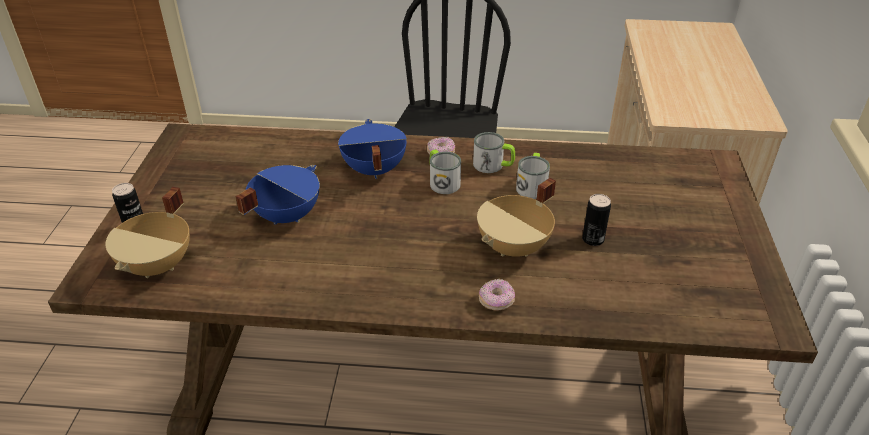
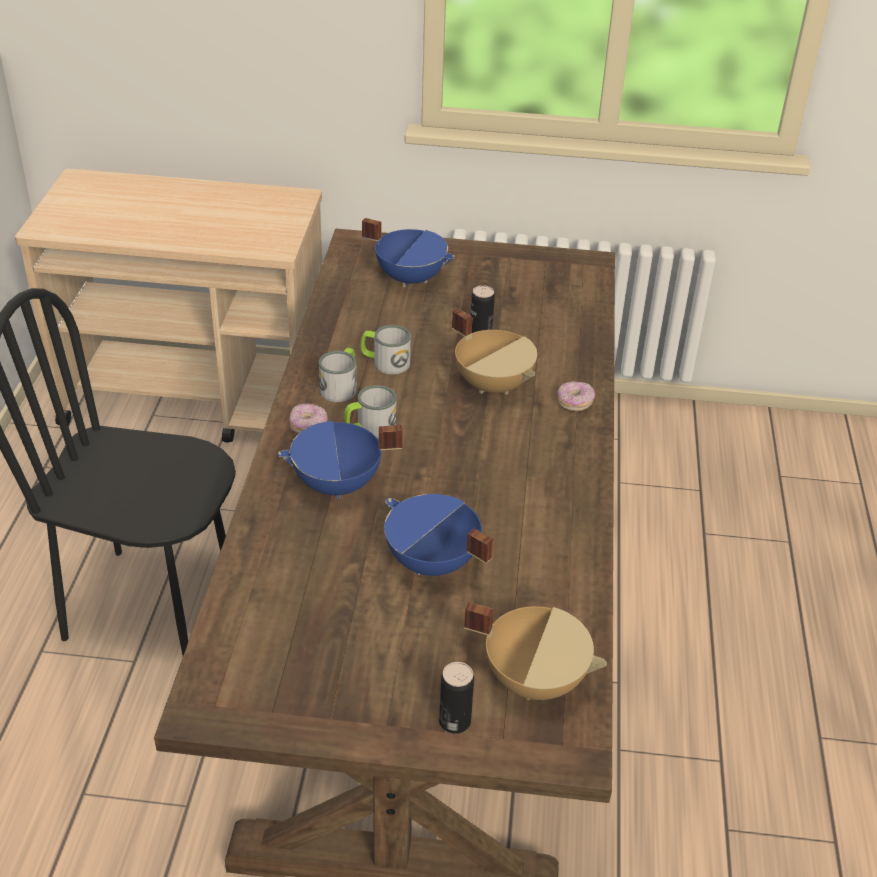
camera: 90 degrees left, 0 degrees up
(673, 195) = (410, 278): none -> blue cooking pot

